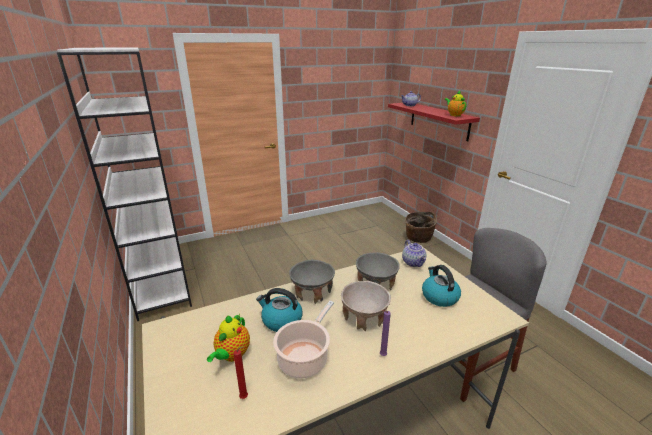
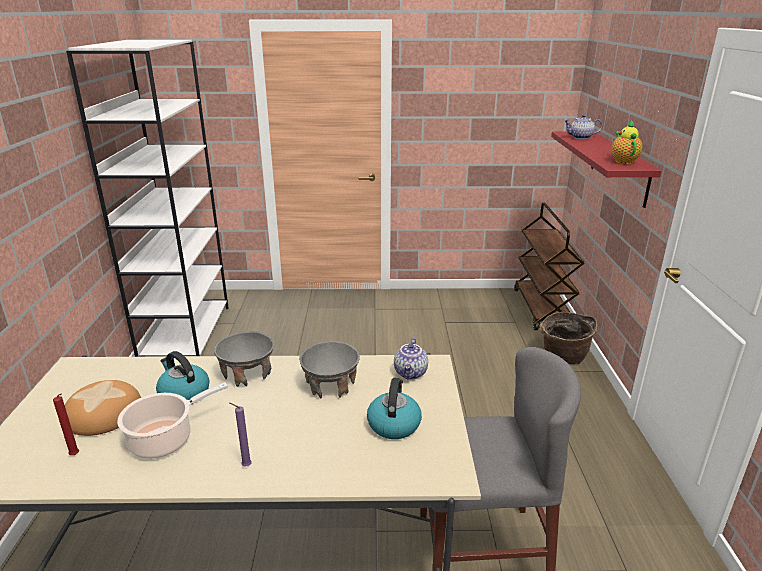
camera: 25 degrees right, 0 degrees up
(232, 355) = (104, 412): teapot -> bread
(364, 318) = (272, 419): beige bowl -> none
(386, 215) = (542, 309): none -> brown cart

